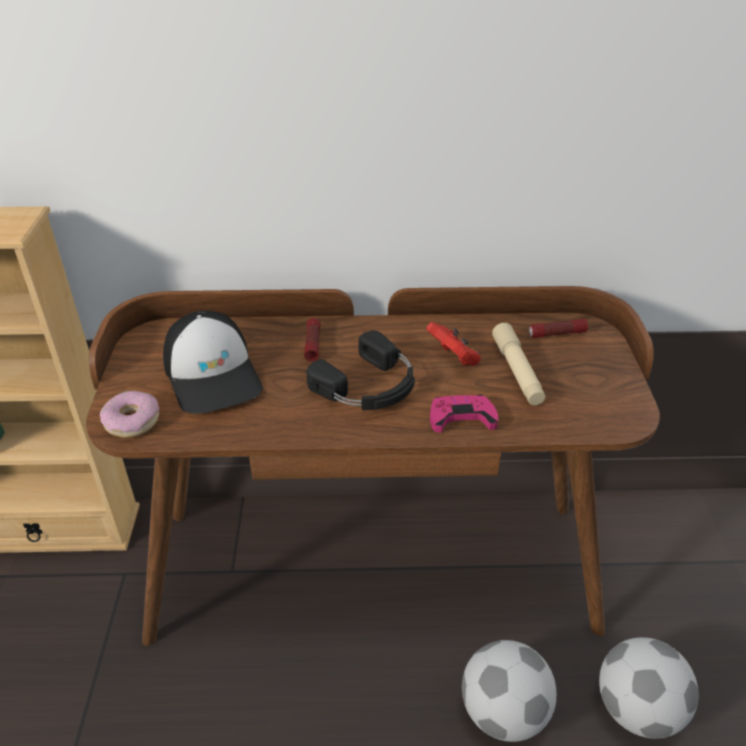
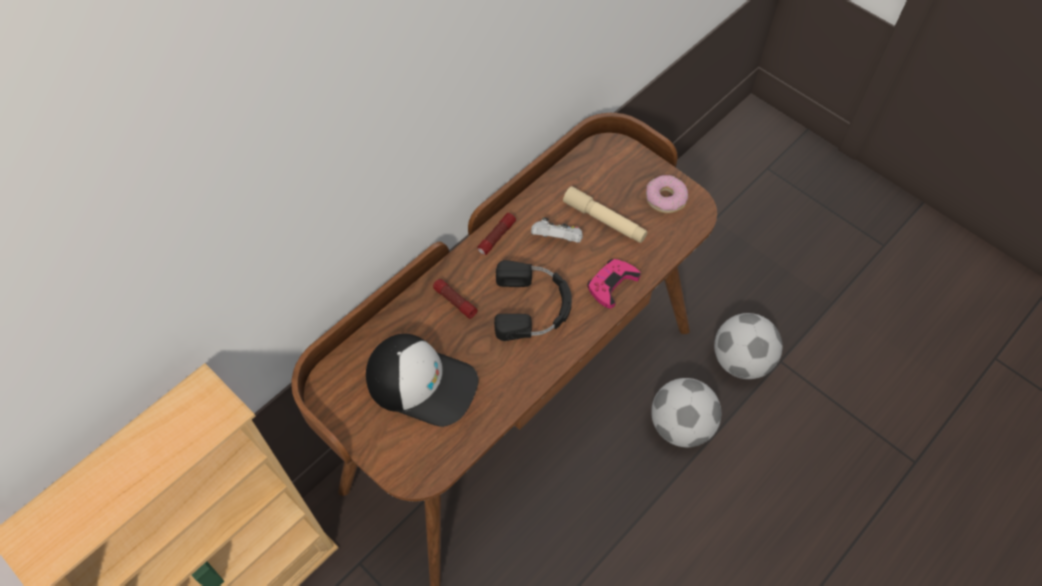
camera: 45 degrees left, 20 degrees up
(132, 421) = (420, 463): donut -> donut (665, 198)
(454, 358) = (557, 239): red game controller -> white game controller
(557, 334) = (595, 167): flashlight -> flashlight (496, 237)

